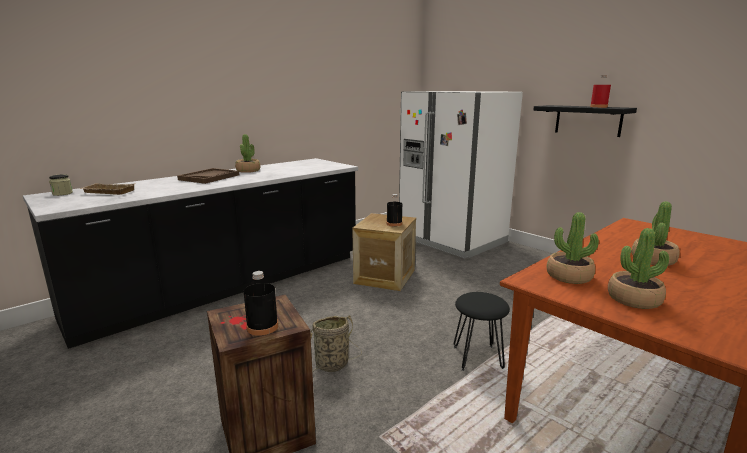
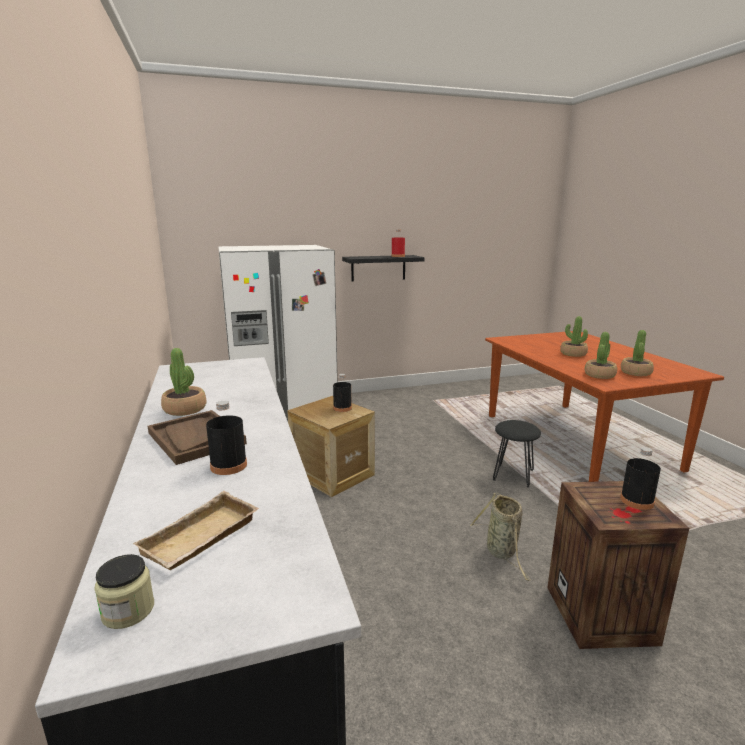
camera: 65 degrees left, 0 degrees up
(177, 185) = (228, 466): none -> black bottle

